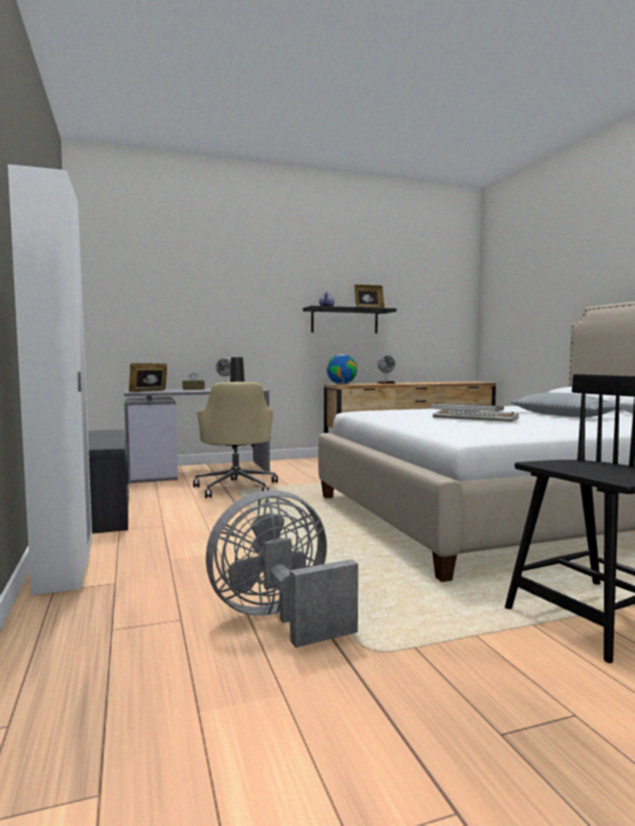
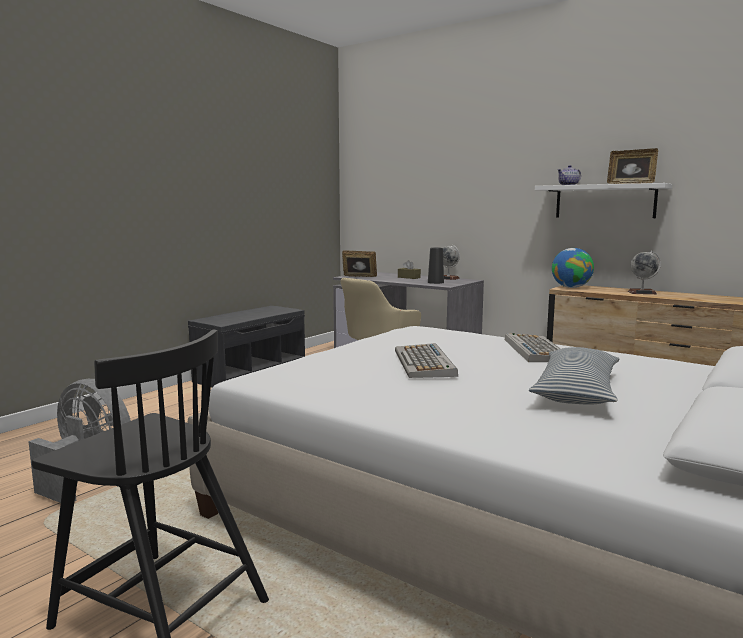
camera: 55 degrees right, 5 degrees up
(65, 570) = (135, 403): white wardrobe -> none
(344, 321) = (604, 201): black shelf -> white shelf

